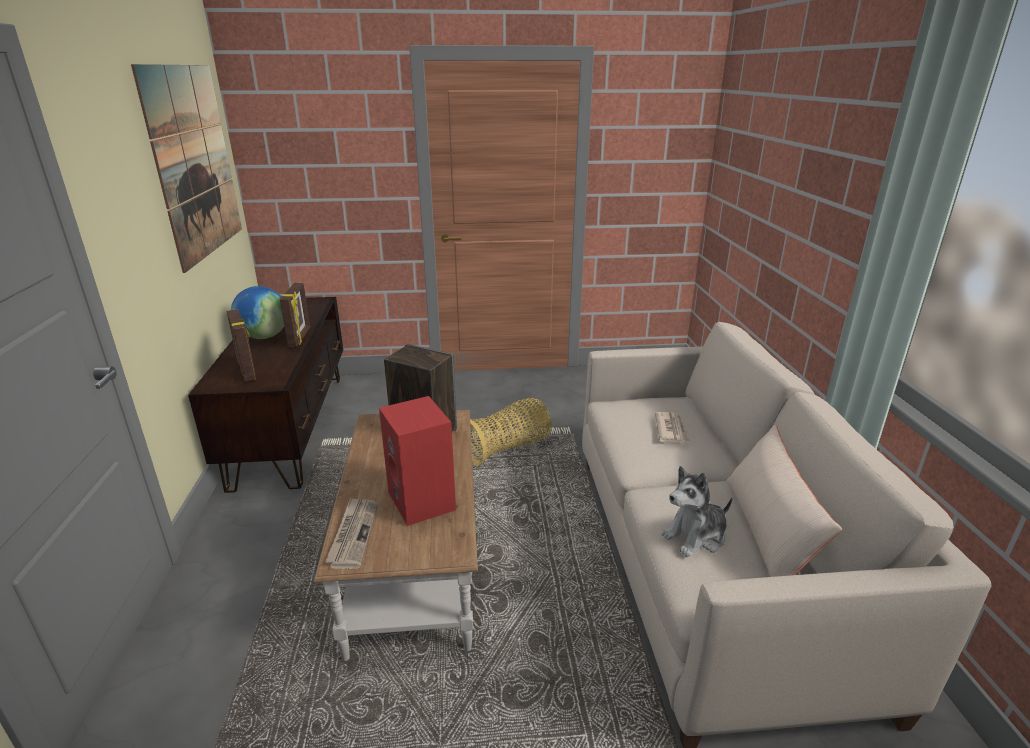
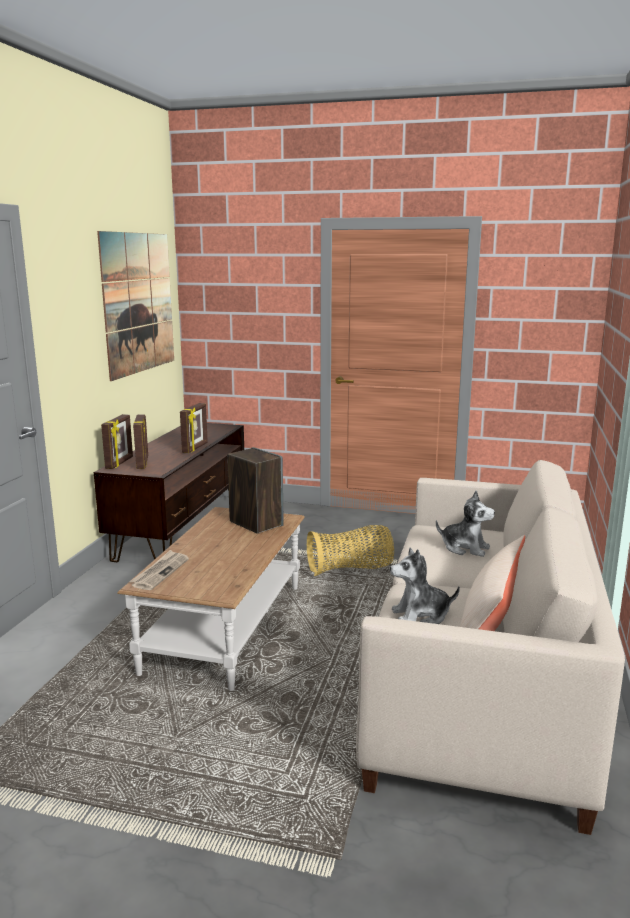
camera: 20 degrees right, 10 degrees down
(216, 375) = (120, 463): none -> picture frame
(264, 336) = (169, 444): globe -> none
(423, 502) = (223, 563): red speaker -> none
(671, 430) = (465, 548): newspaper -> plush toy

